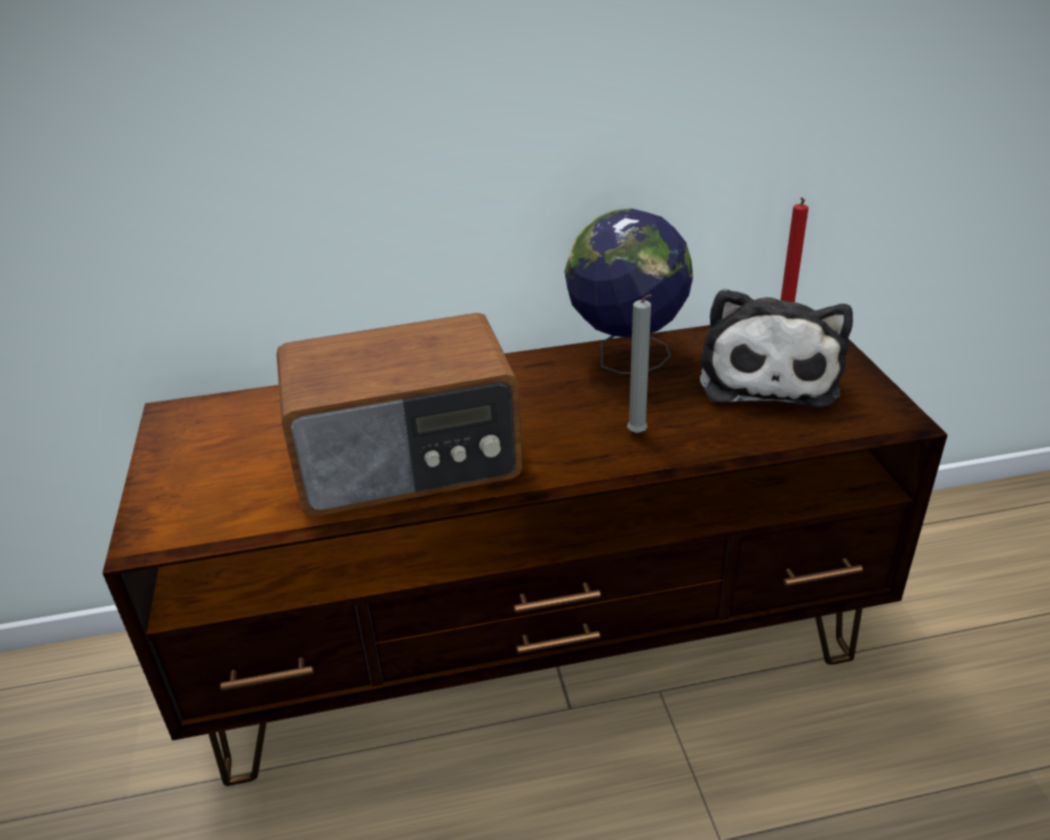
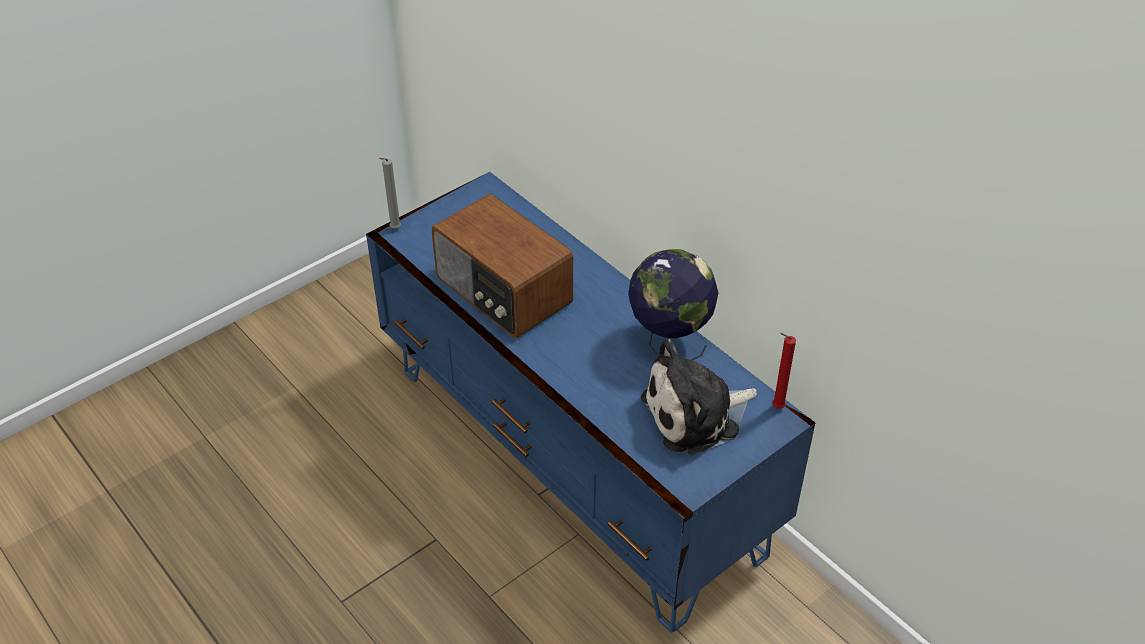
camera: 60 degrees right, 10 degrees up
(537, 648) = (573, 460): brown tv stand -> blue tv stand
(638, 435) = (586, 374): grey candle -> grey candle (394, 229)

